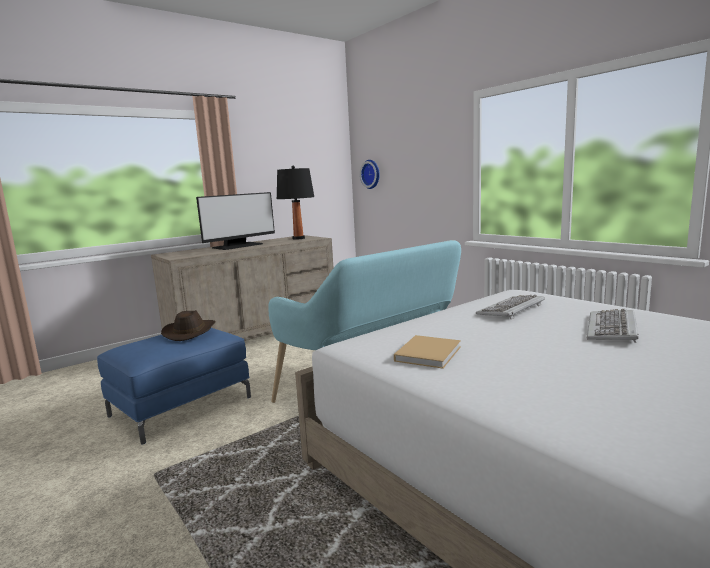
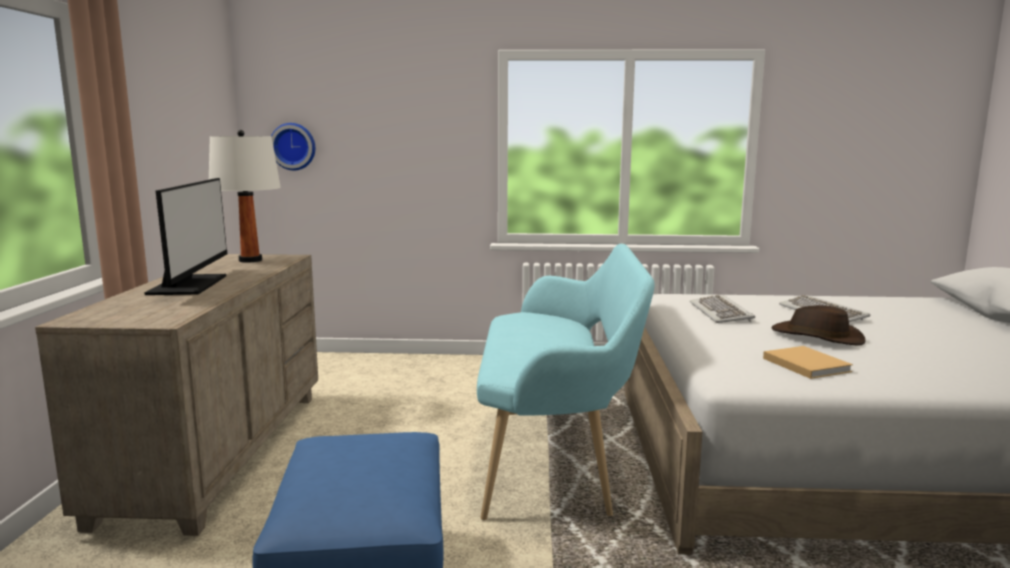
camera: 50 degrees left, 0 degrees up
(190, 332) = (362, 447): brown hat -> brown hat (817, 337)
(298, 238) = (250, 260): black table lamp -> white table lamp

